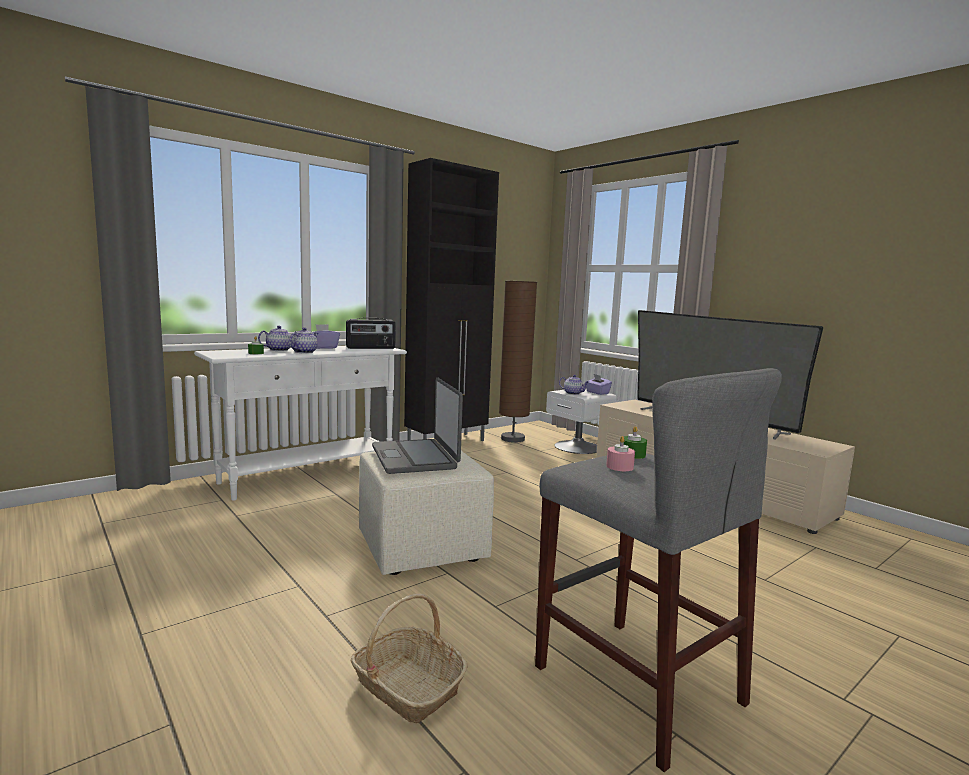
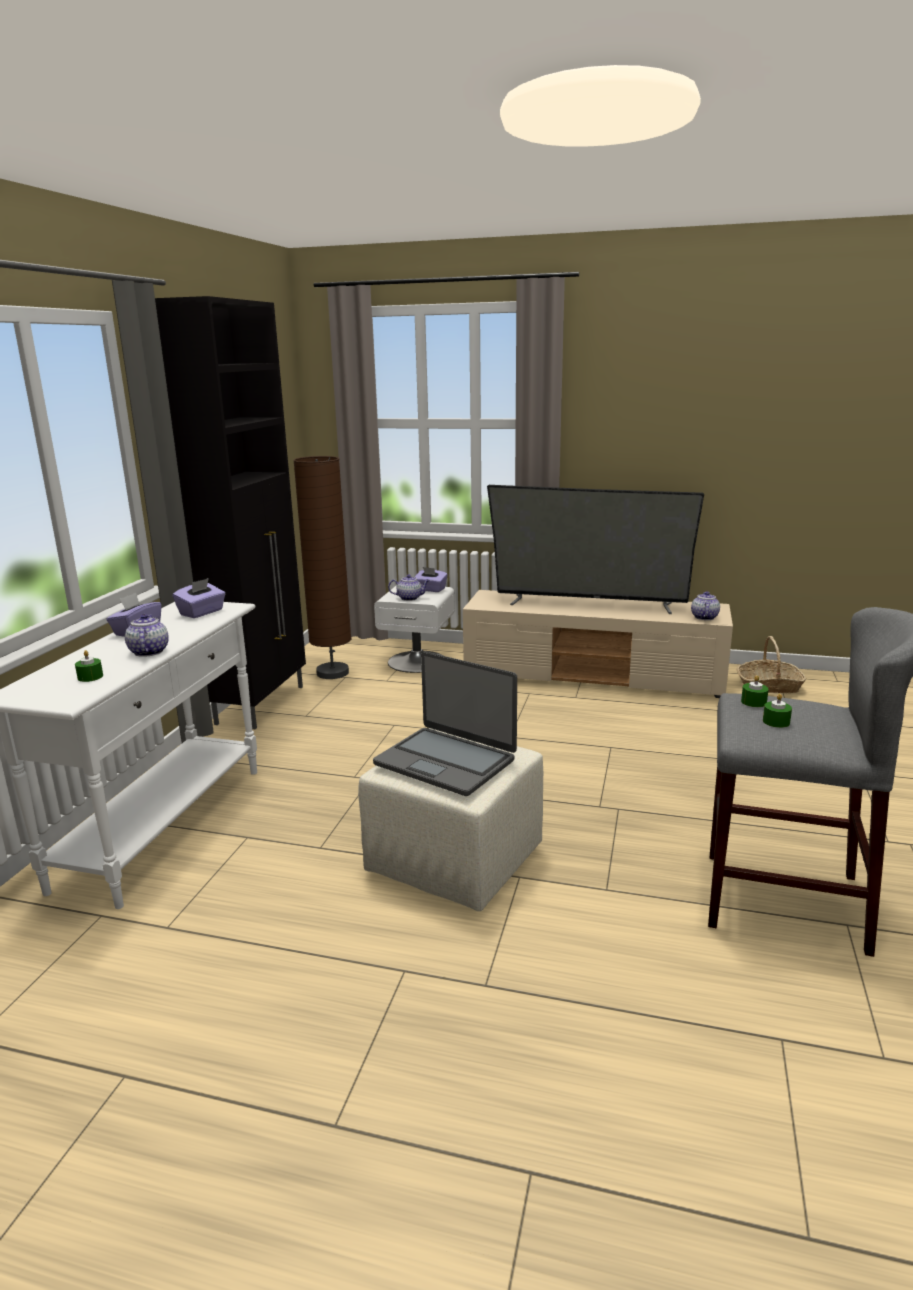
camera: 35 degrees left, 10 degrees up
(279, 350) = (98, 657): teapot -> teapot (704, 617)
(370, 348) = (202, 612): radio -> purple tissue box
(407, 686) = (653, 1004): basket -> basket (769, 686)
(619, 467) = (776, 722): pink candle -> green candle

